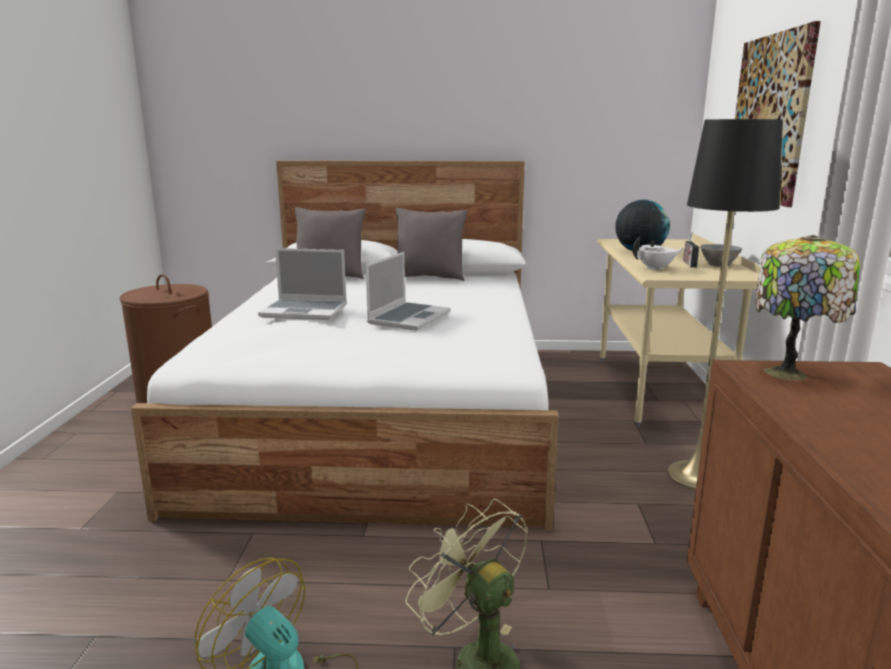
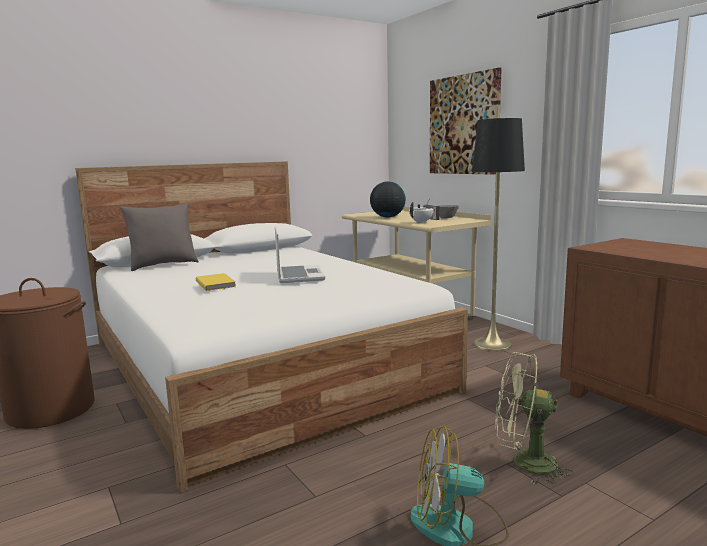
camera: 35 degrees left, 5 degrees down
(305, 311) = (216, 284): laptop -> yellow book
(429, 278) = (247, 255): grey pillow -> none
(789, 374) = (609, 246): table lamp -> none

